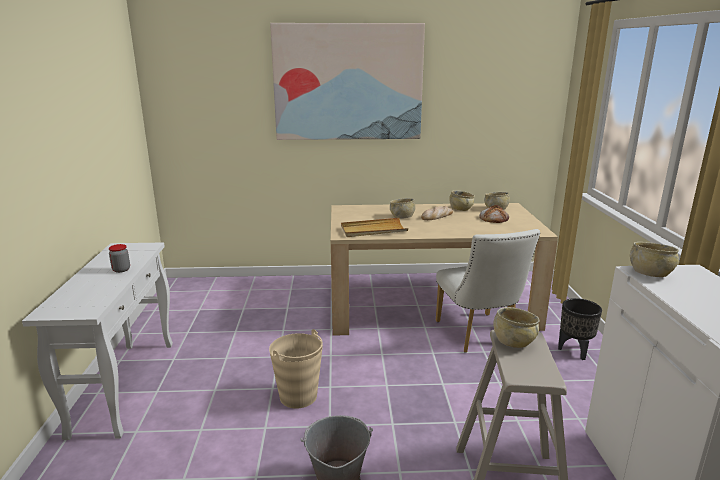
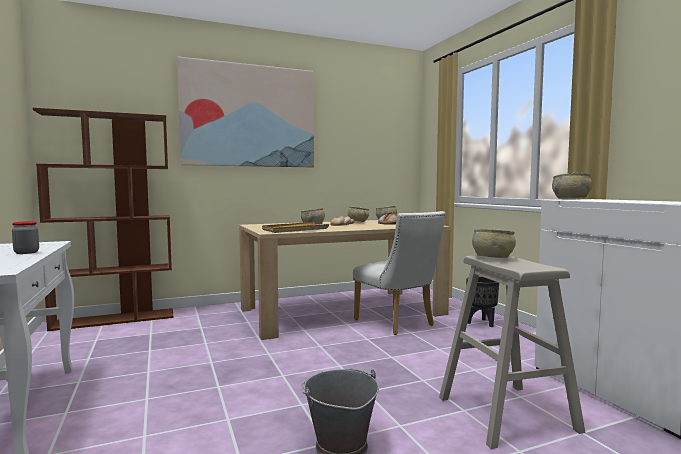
camera: 20 degrees left, 15 degrees down
(221, 284) = (115, 319): none -> brown bookcase
(298, 396) = (252, 388): beige bucket -> none

